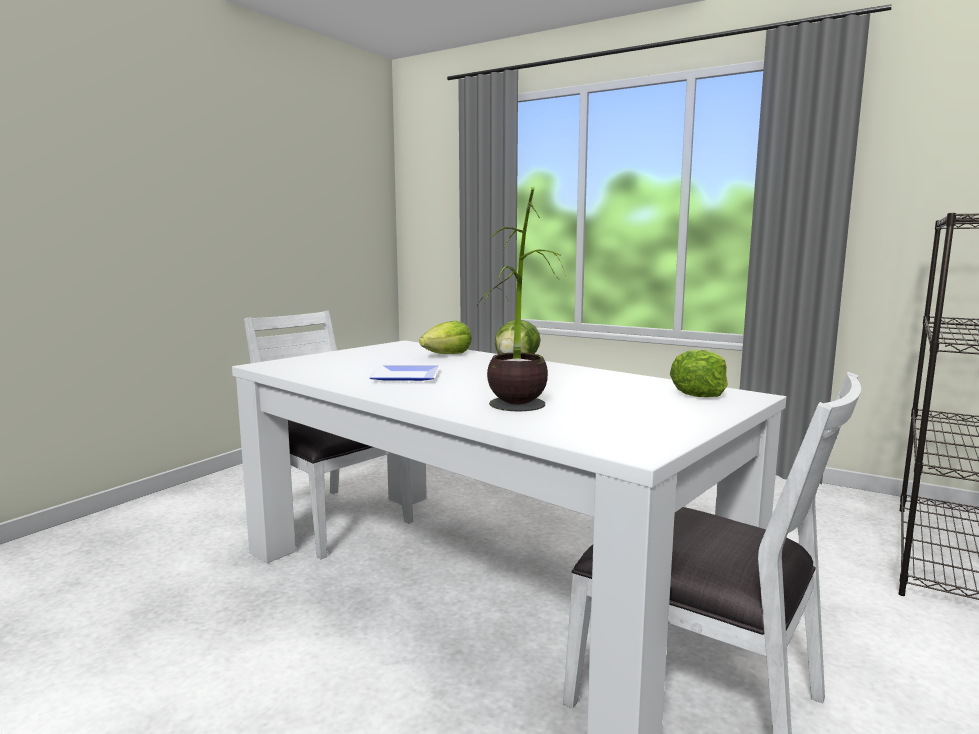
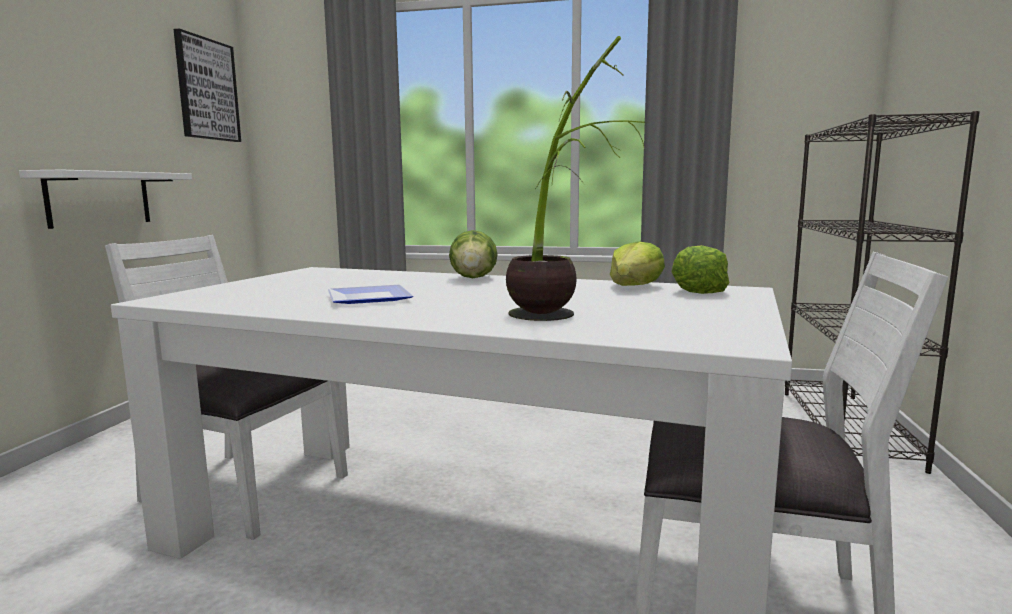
camera: 20 degrees left, 0 degrees up
(265, 274) = (99, 198): none -> white shelf
(360, 179) = (207, 89): none -> picture
(447, 355) = (384, 276): lettuce -> lettuce (634, 286)

